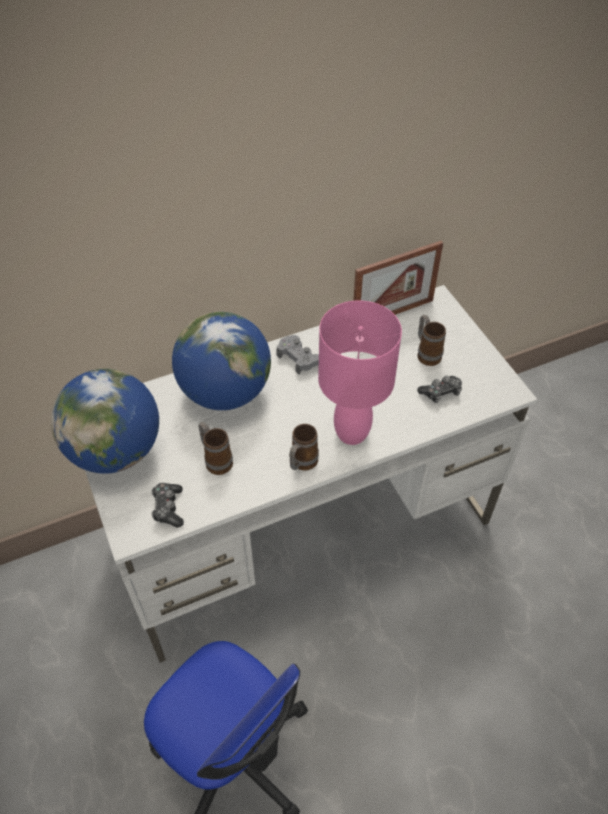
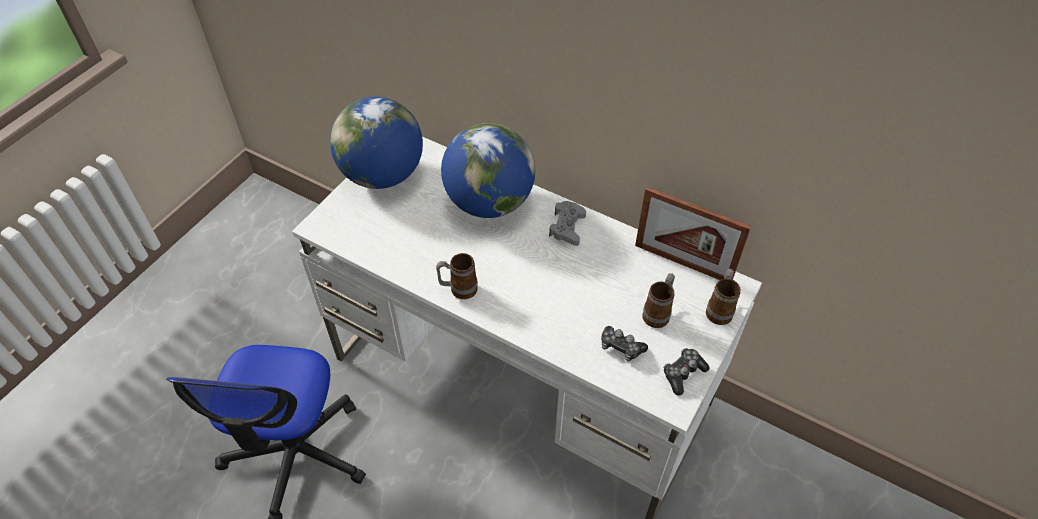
camera: 55 degrees right, 0 degrees up
(168, 508) = (355, 233): game controller -> game controller (683, 373)
(216, 460) = (419, 235): mug -> mug (720, 309)
(353, 433) = (518, 306): pink table lamp -> none

